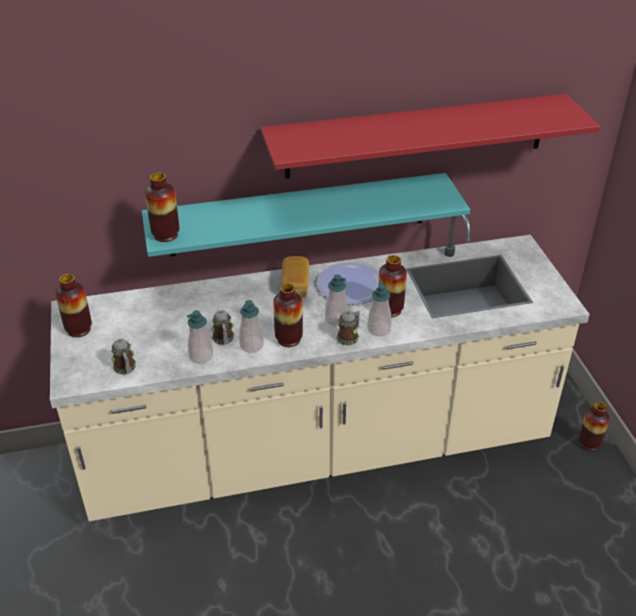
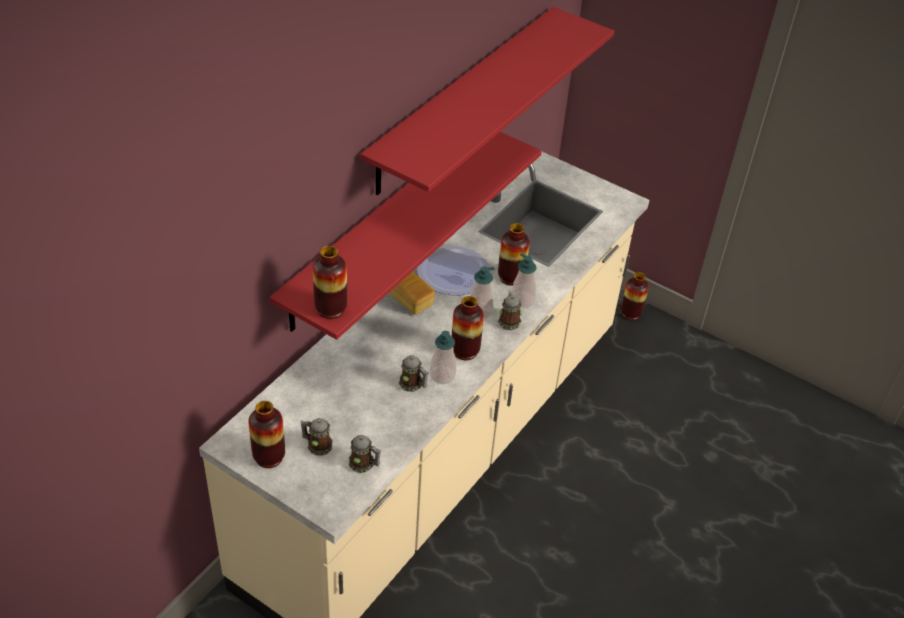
camera: 45 degrees left, 5 degrees up
(114, 340) = (317, 445): none -> mug
(201, 356) = (413, 411): soap dispenser -> none
(299, 215) = (384, 226): turquoise shelf -> red shelf

